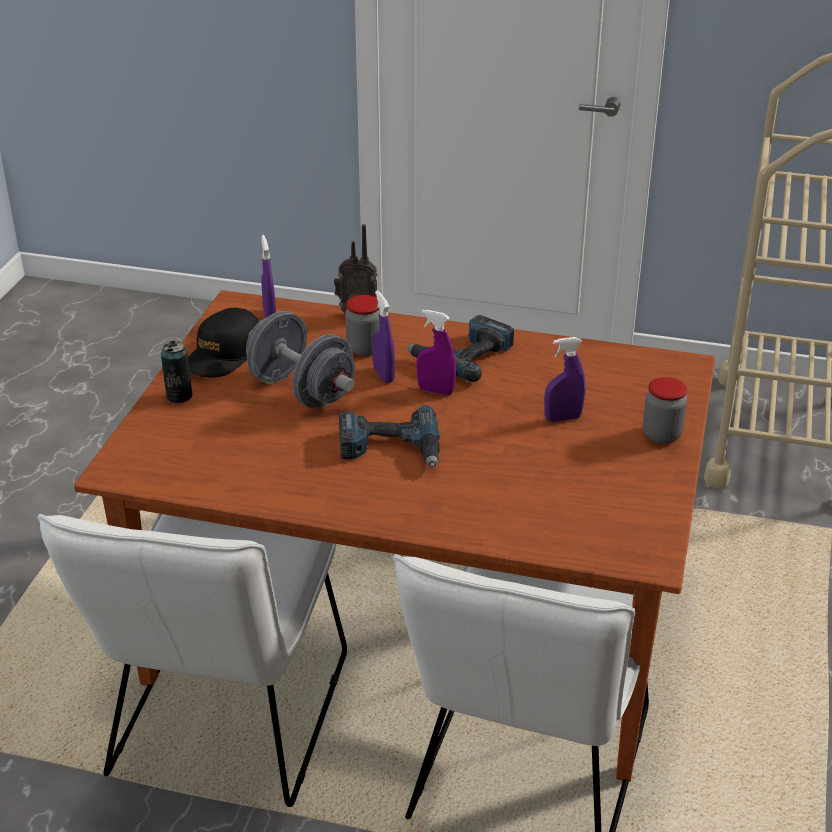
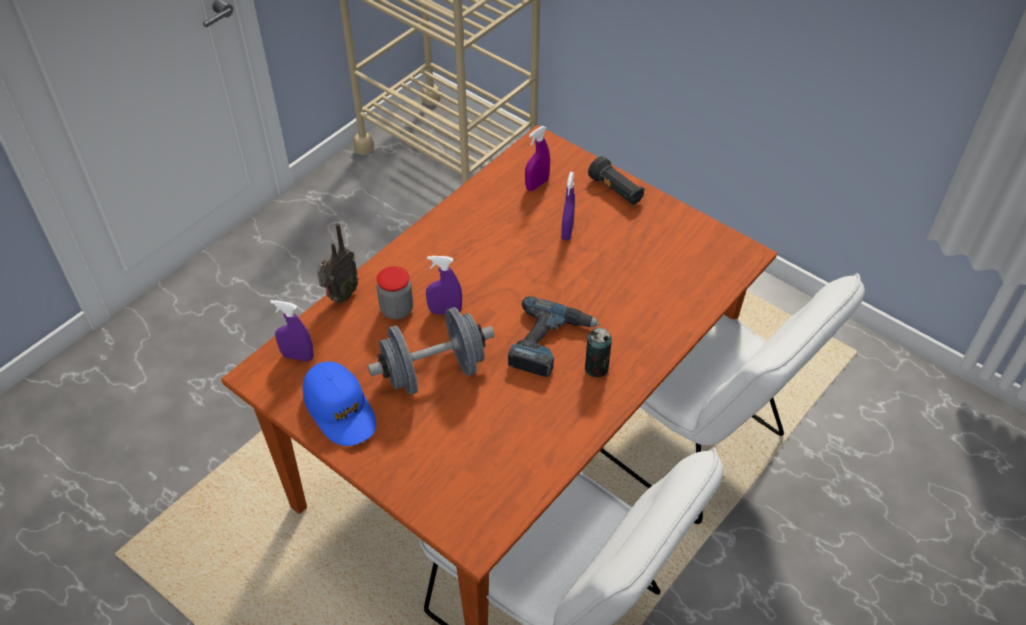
camera: 65 degrees left, 15 degrees up
(179, 396) = (387, 461): can -> can (596, 368)
(223, 355) = (340, 409): black cap -> blue cap
(435, 391) = (488, 288): purple spray bottle -> purple spray bottle (537, 184)
(463, 355) = (449, 254): power drill -> none
(661, 435) = (616, 191): jar -> black flashlight

